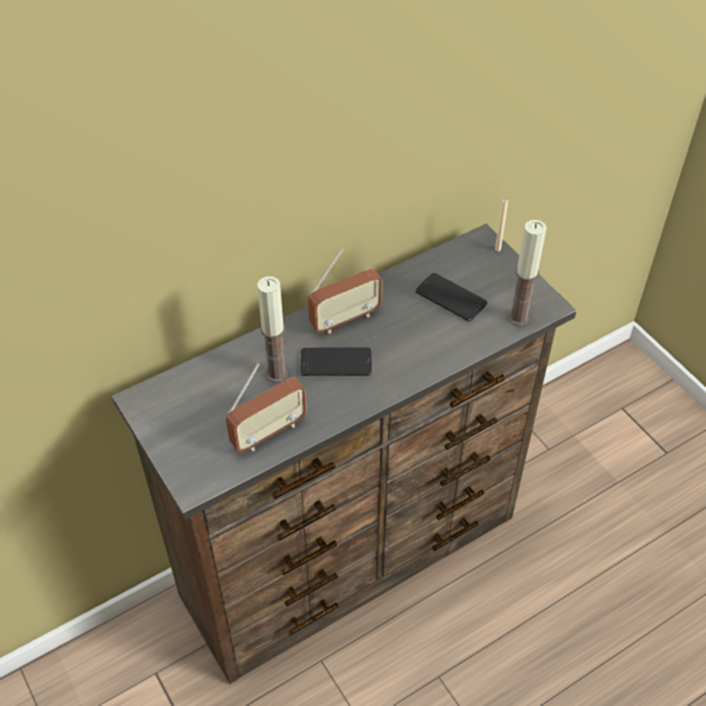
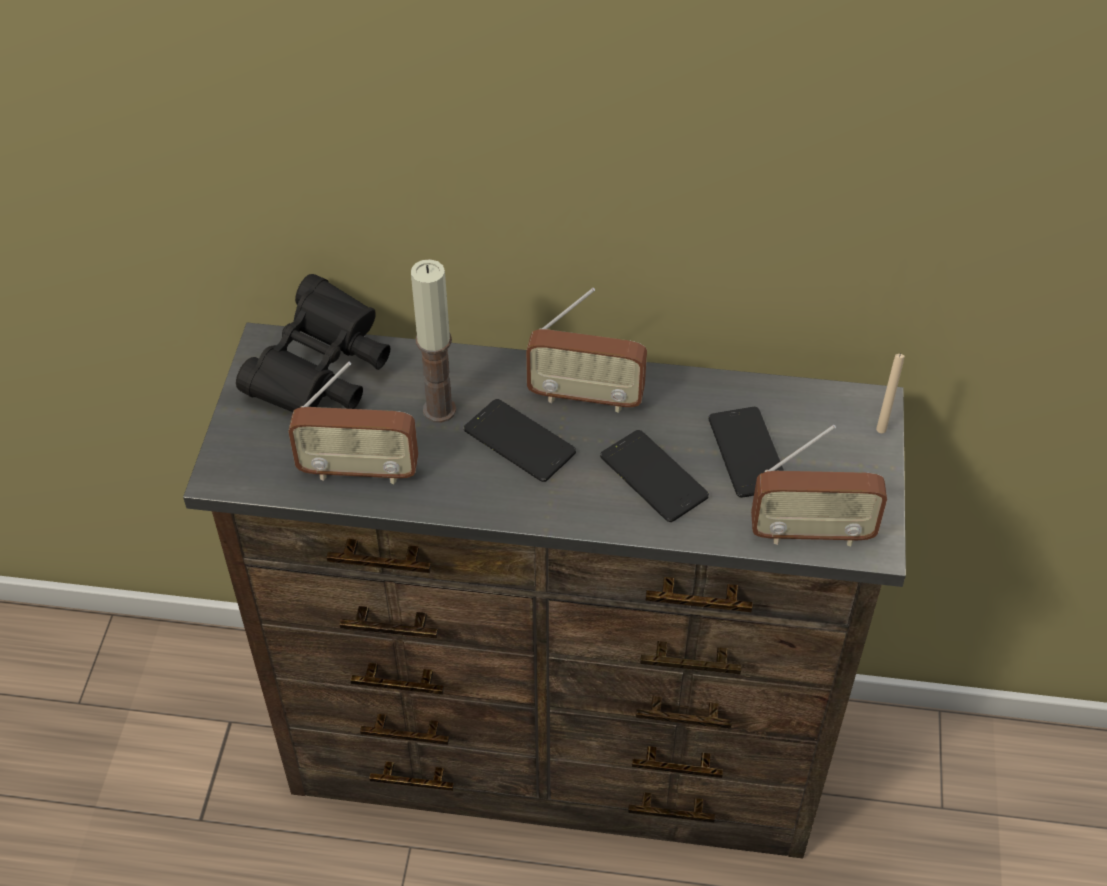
camera: 40 degrees right, 0 degrees up
(189, 395) = (322, 373): none -> black binoculars
(420, 337) = (653, 476): none -> phone
(518, 317) = (811, 533): candle -> radio

